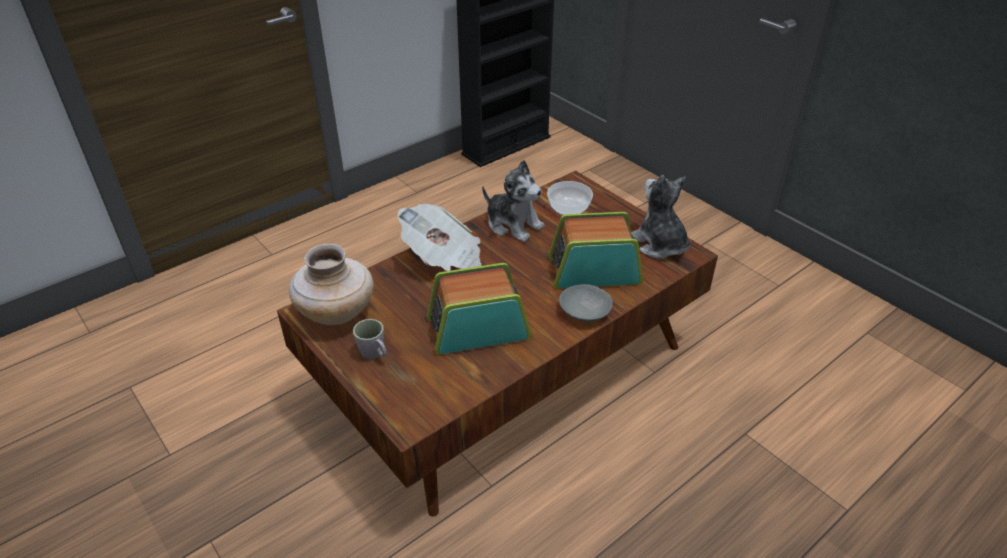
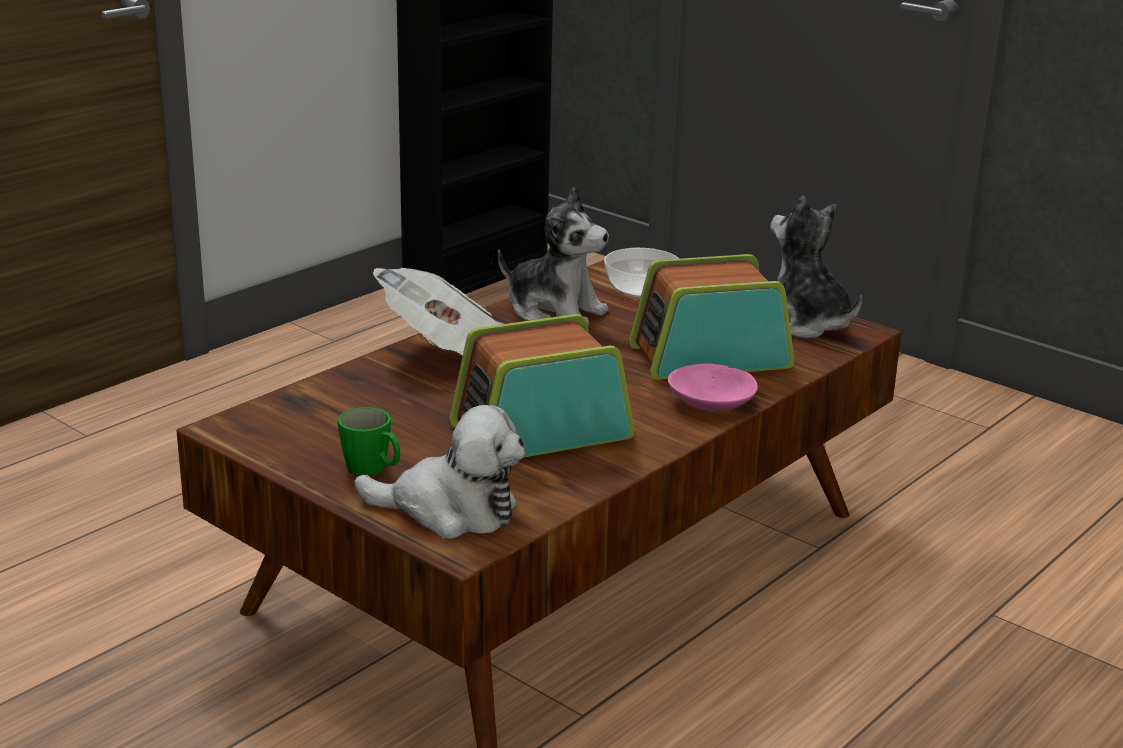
camera: 10 degrees left, 15 degrees down
(336, 313) = (286, 426): beige vase -> none
(375, 354) = (373, 470): grey mug -> green mug
(409, 392) = (450, 510): none -> plush toy
(585, 311) = (712, 402): grey bowl -> pink bowl

